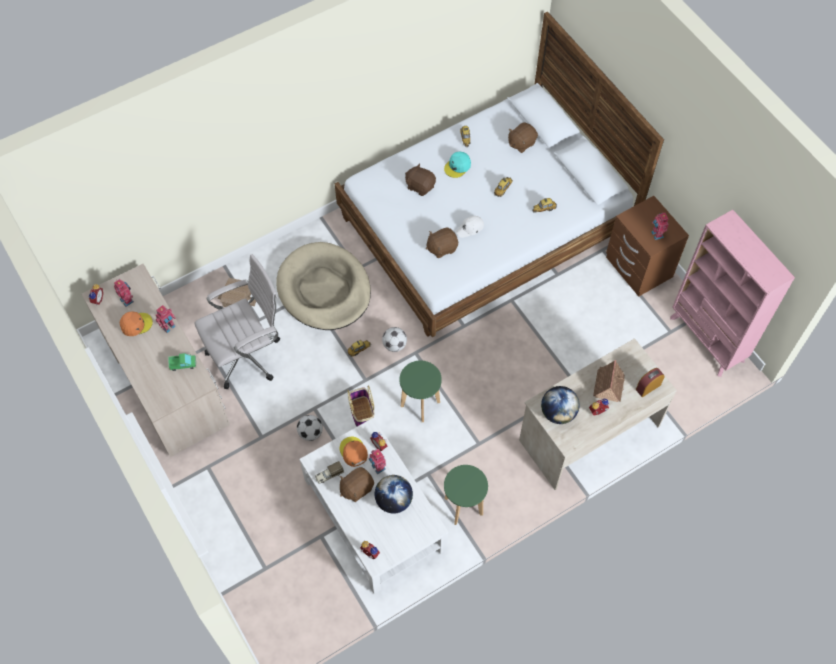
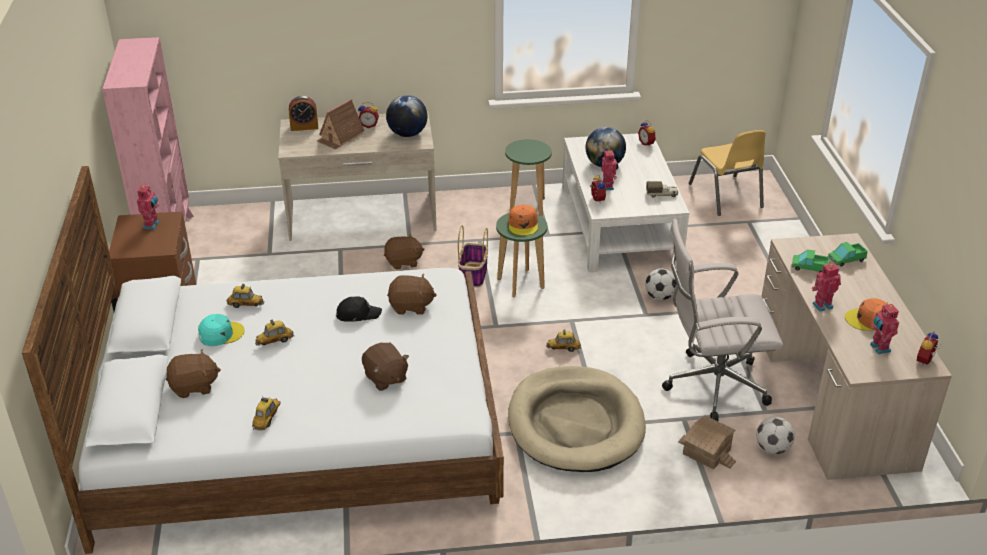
camera: 155 degrees left, 25 degrees down
(157, 384) = (846, 259): none -> toy truck
(295, 603) = (726, 196): none -> yellow chair
(353, 452) = (627, 202): orange cap -> orange cap (523, 224)
(356, 488) = (637, 180): brown plush toy -> brown plush toy (403, 262)
(361, 412) = (591, 296): basket -> basket (473, 276)
(394, 345) = (516, 340): football -> football (772, 448)
(457, 166) = (312, 386): turquoise cap -> turquoise cap (221, 334)
(470, 228) = (358, 314): white cap -> black cap

